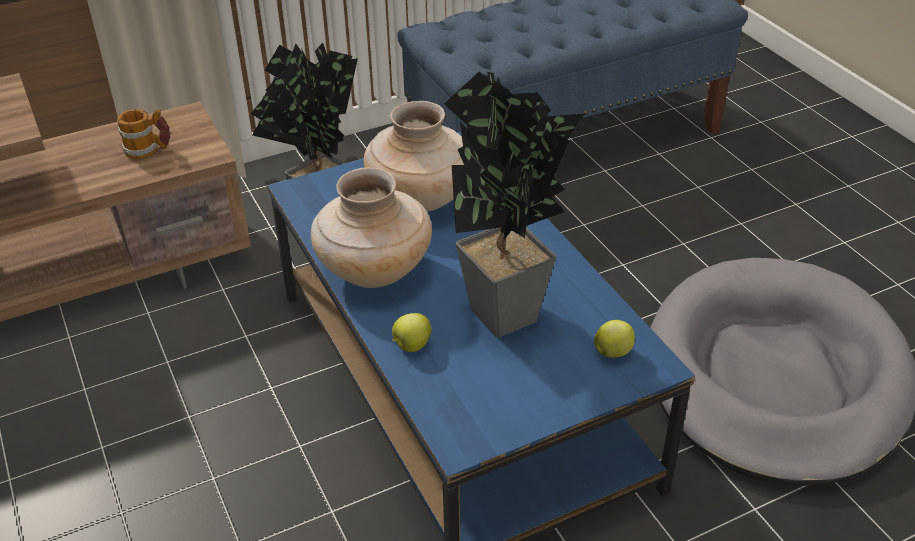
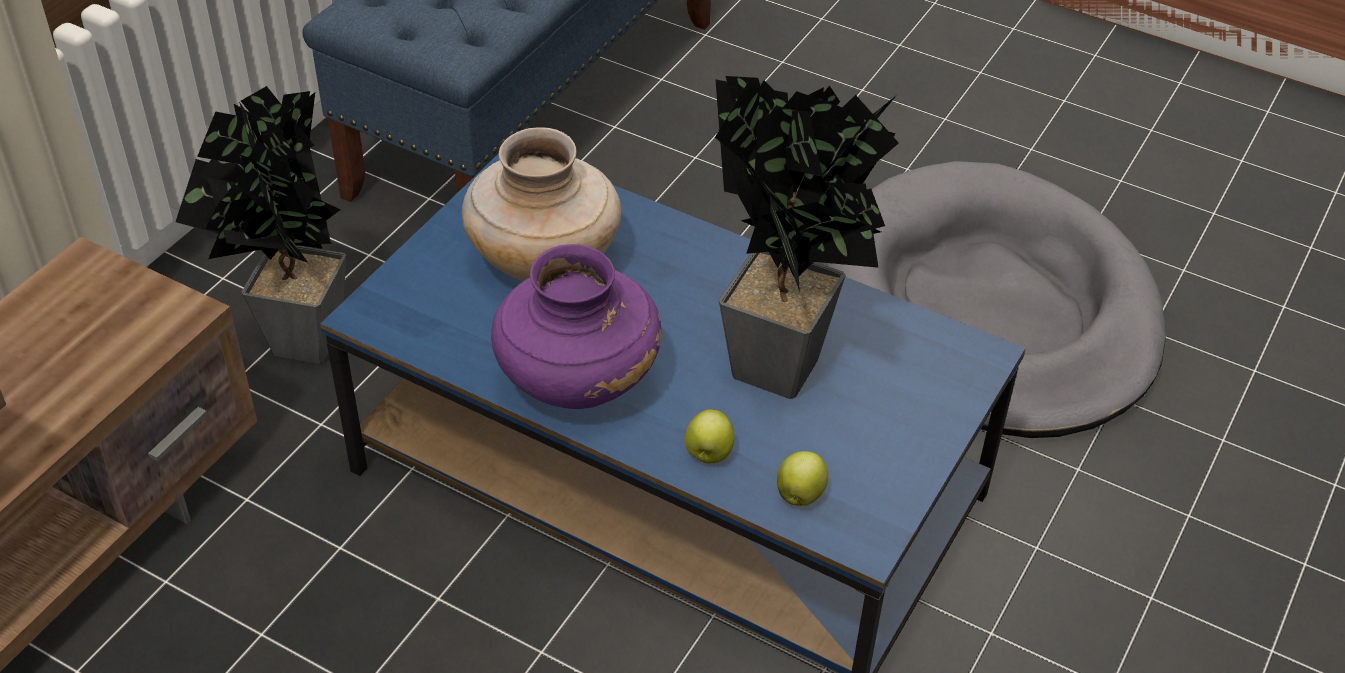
camera: 35 degrees left, 5 degrees up
(148, 150) = (80, 342): mug -> none
(374, 271) = (576, 381): beige vase -> purple vase
(613, 352) = (926, 358): apple -> apple (800, 494)

